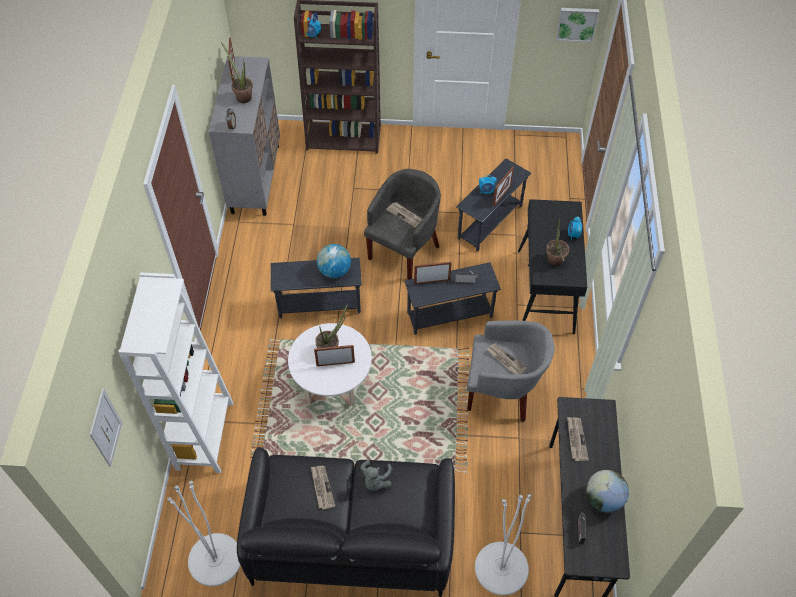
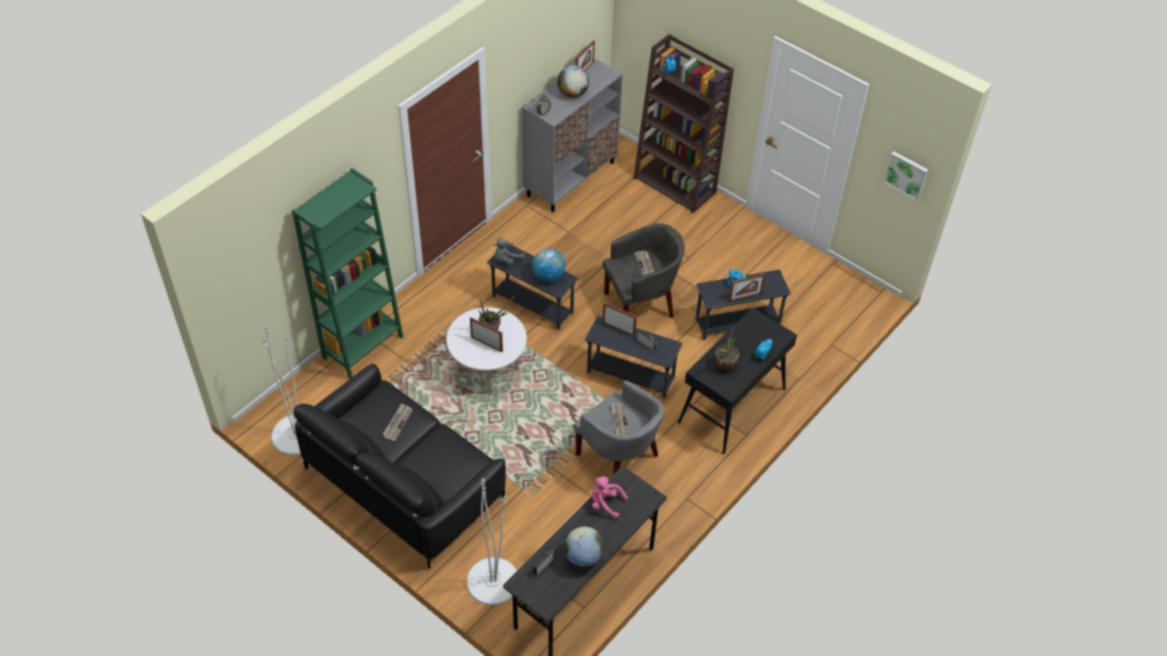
camera: 35 degrees right, 5 degrees down
(105, 428) = (251, 259): picture -> none
(205, 436) = (363, 347): white bookcase -> green bookcase
(242, 96) = (573, 93): potted plant -> globe
(375, 481) = (440, 444): grey plush toy -> grey plush toy (506, 259)
(576, 439) = (605, 503): newspaper -> pink plush toy

